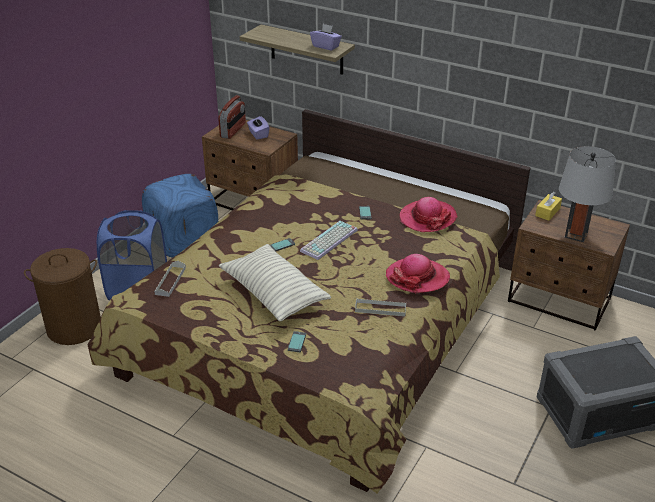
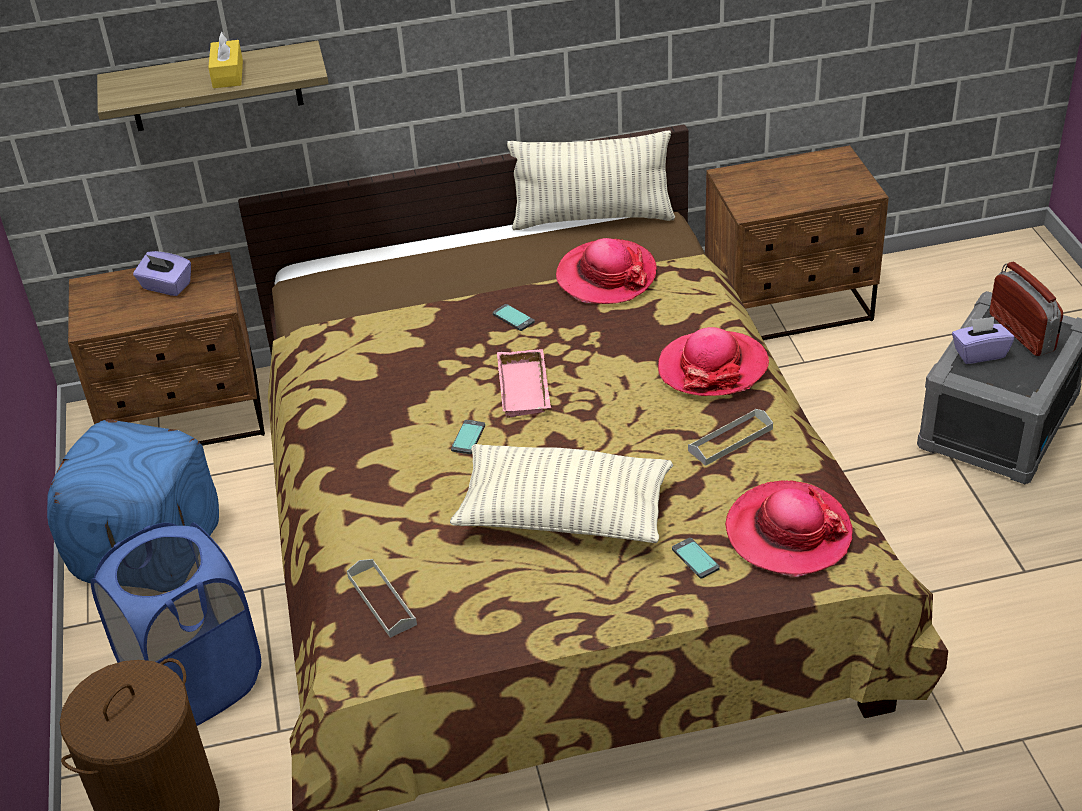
camera: 40 degrees left, 5 degrees up
(233, 130) = (111, 302): radio -> radio (1022, 332)
(326, 46) = (279, 63): purple tissue box -> purple tissue box (979, 353)
(329, 241) = (526, 389): keyboard -> pink tray
(348, 358) = (788, 532): none -> hat
(461, 195) = (593, 218): none -> pillow
(547, 212) = (741, 181): yellow tissue box -> yellow tissue box (228, 74)
(576, 234) = (812, 193): grey table lamp -> none

